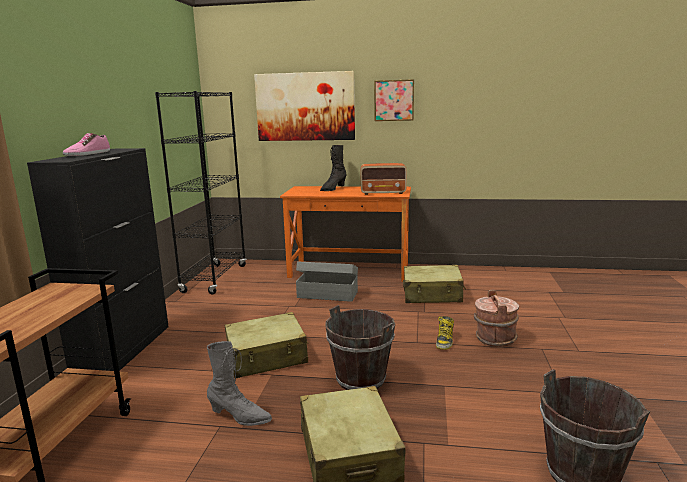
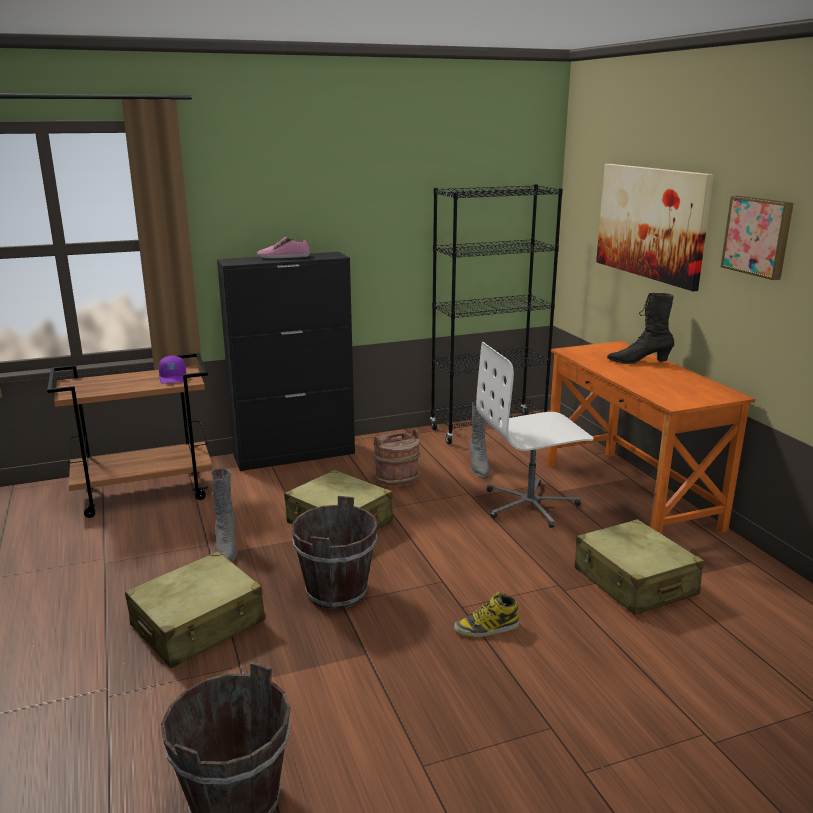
camera: 60 degrees right, 5 degrees up
(66, 294) = (173, 378): none -> purple cap
(260, 294) = (479, 467): none -> grey boot
(327, 294) = (530, 505): grey storage box -> white office chair
(383, 193) = (668, 392): radio -> none
(494, 338) = (538, 672): brown bucket -> brown bucket (396, 478)

